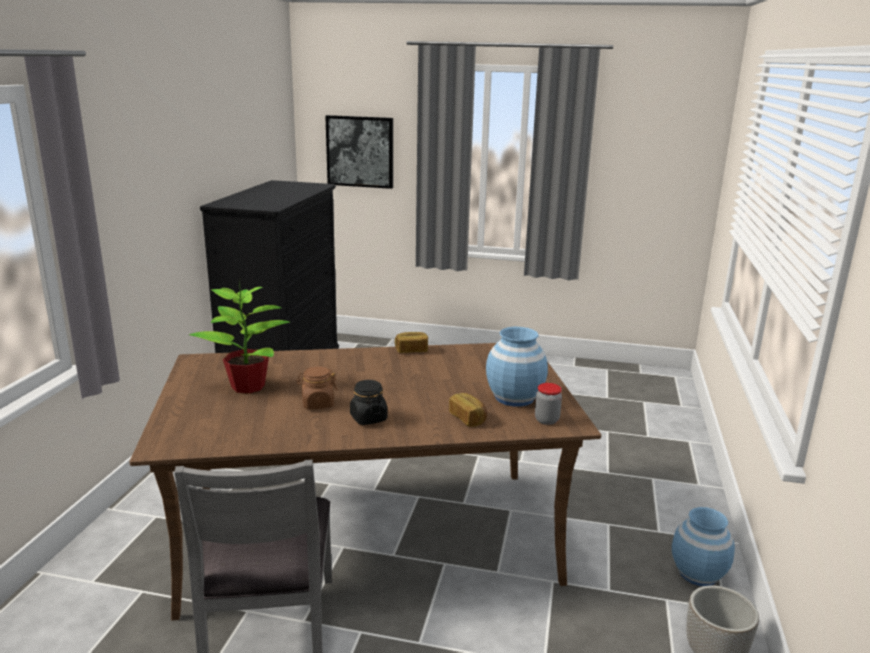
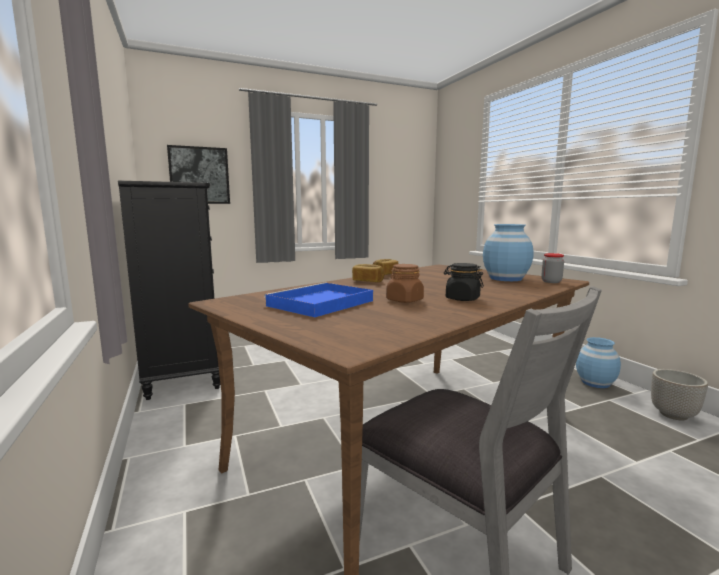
camera: 35 degrees left, 10 degrees down
(249, 386) = (319, 304): potted plant -> blue tray
(468, 418) = (515, 288): bread -> bread (368, 281)

